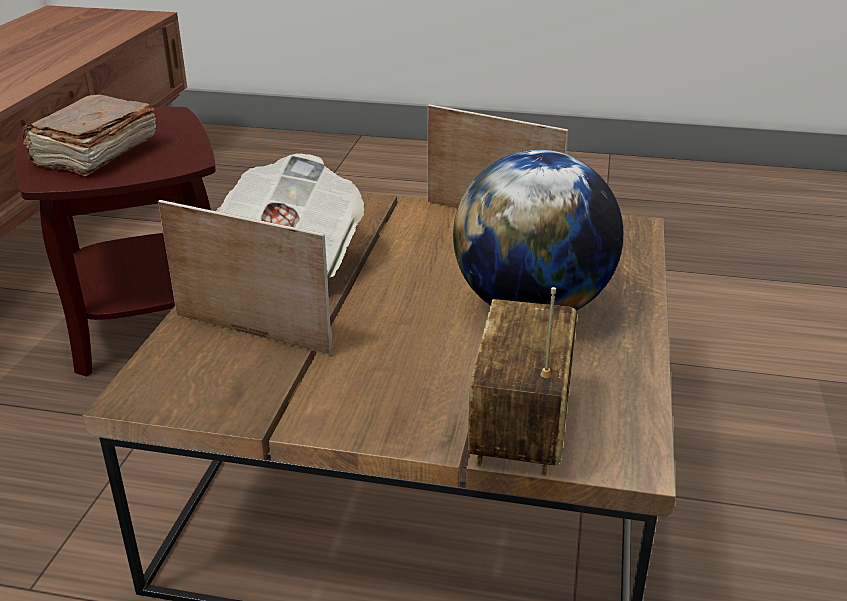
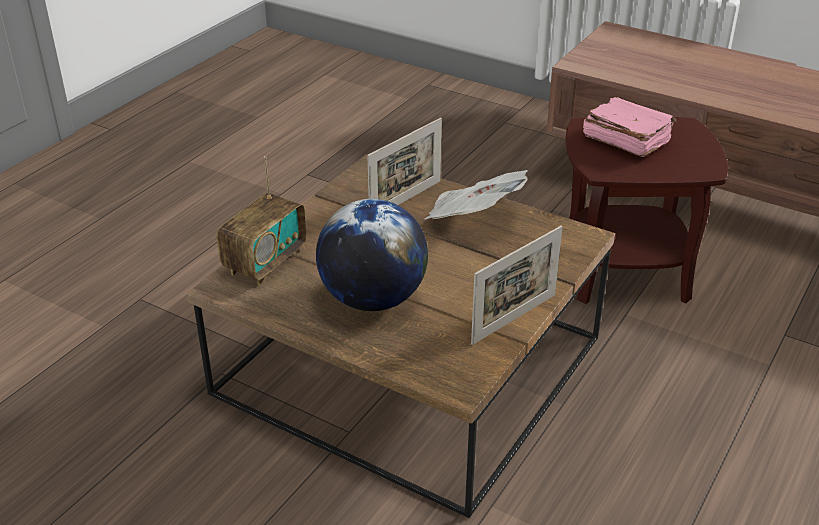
camera: 110 degrees right, 5 degrees up
(94, 154) = (625, 140): brown book -> pink book
(521, 429) = (265, 262): radio -> radio turned 90 degrees clockwise

